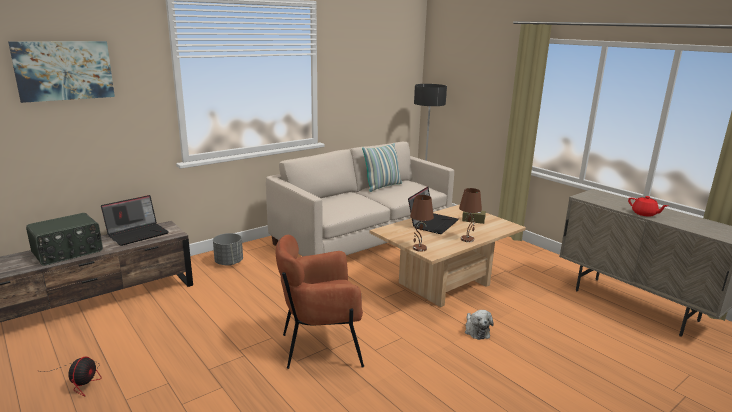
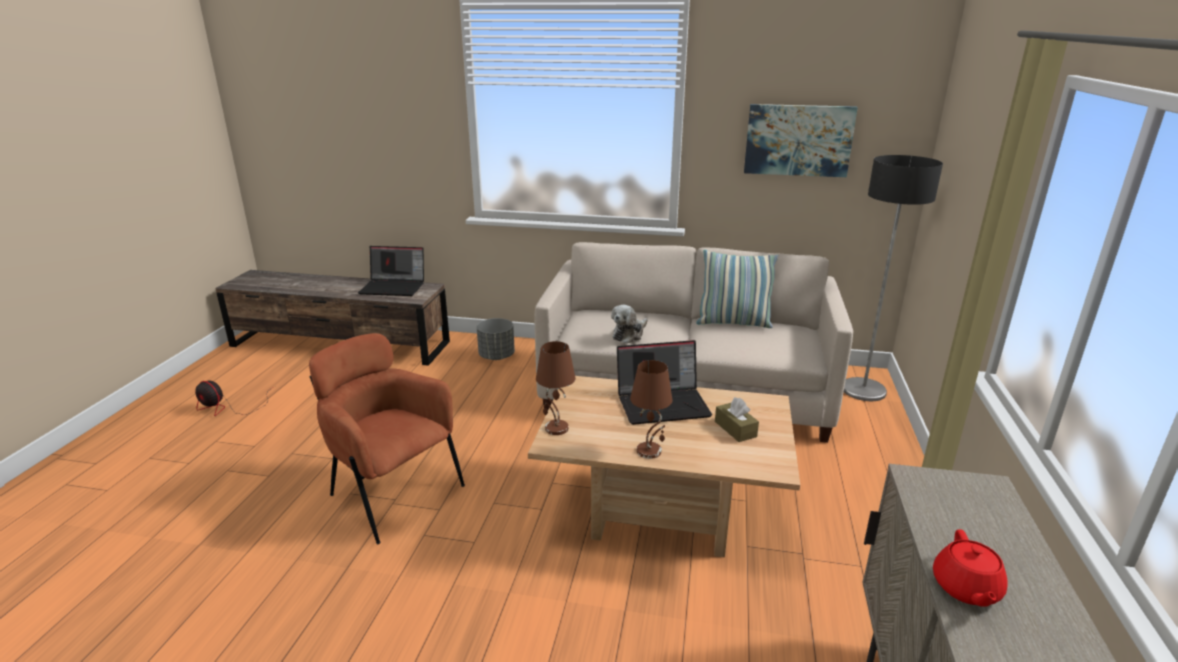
camera: 50 degrees right, 5 degrees up
(64, 70) = (354, 93): picture -> picture (798, 140)
(68, 252) = (322, 286): radio -> none
(82, 380) = (229, 407): fan -> fan turned 60 degrees clockwise
(476, 330) = (567, 602): plush toy -> plush toy (629, 334)

